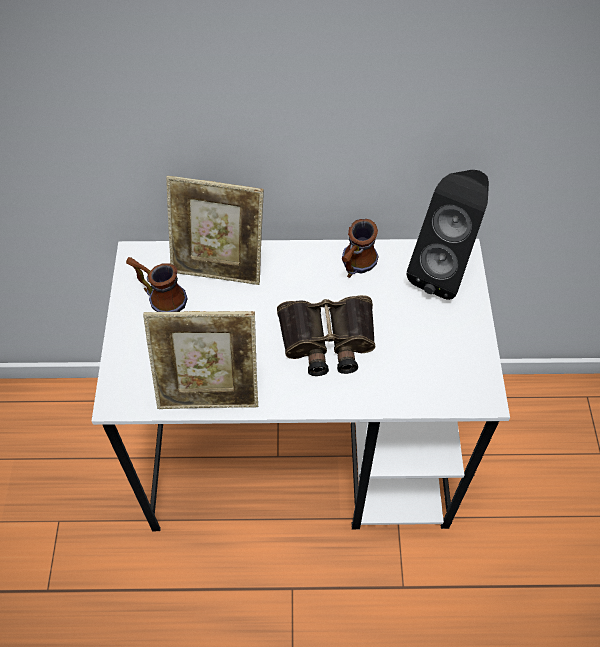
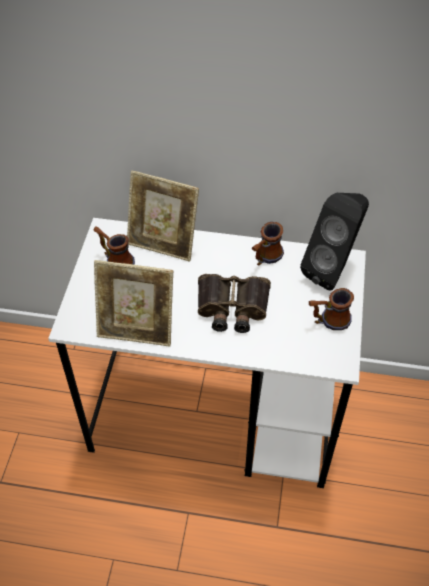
camera: 10 degrees right, 5 degrees down
(453, 340) = (328, 321): none -> mug

